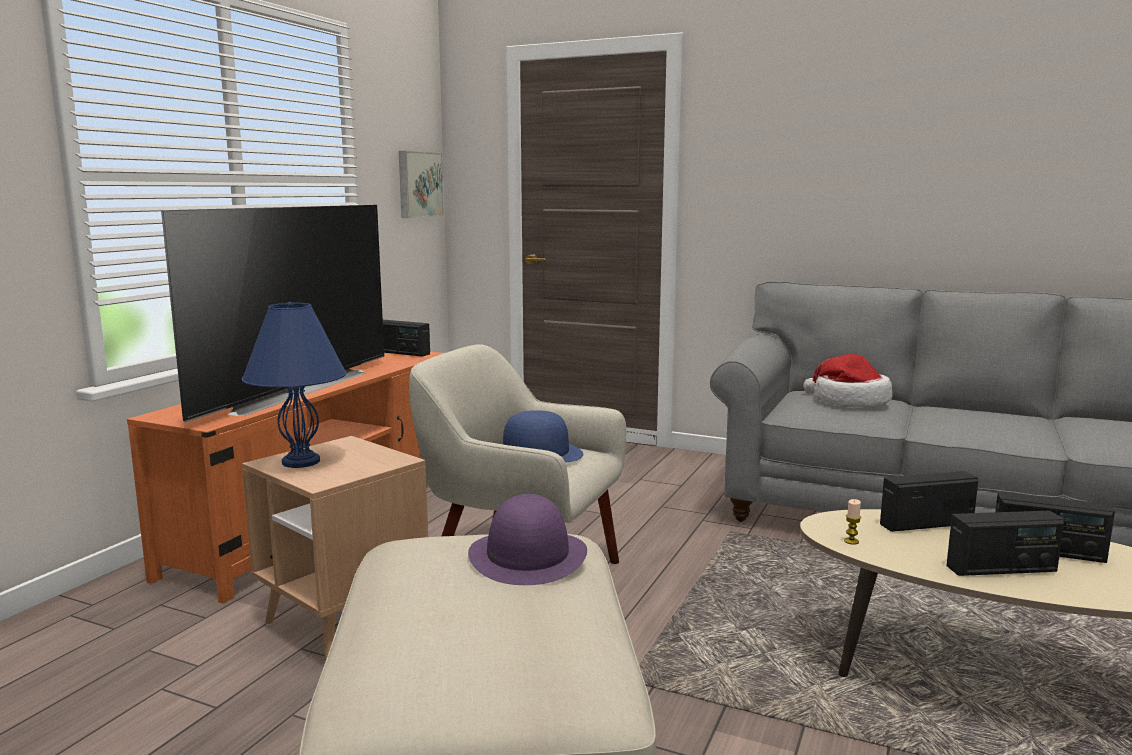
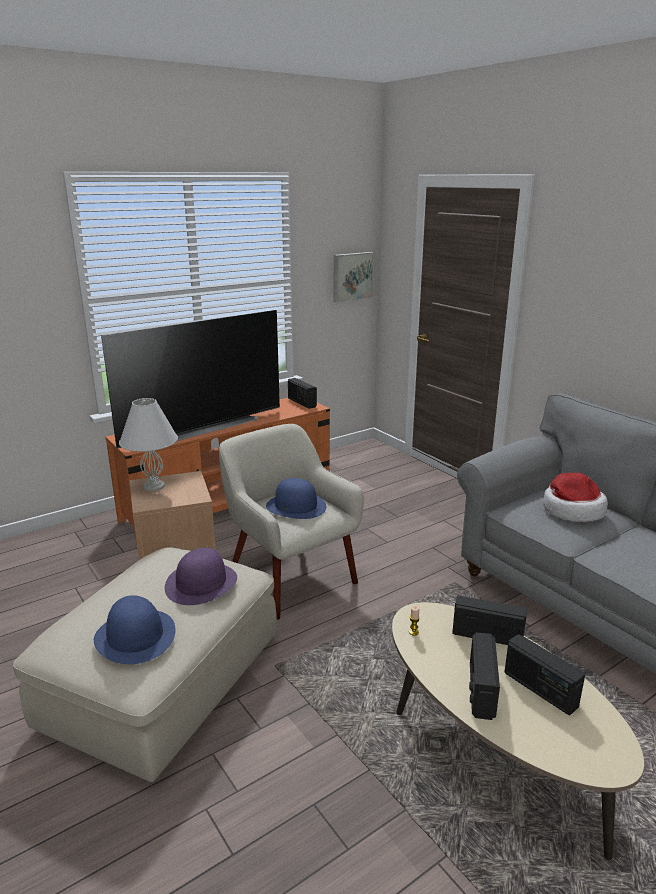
camera: 30 degrees right, 10 degrees up
(301, 462) = (154, 486): blue table lamp -> white table lamp
(525, 638) = (135, 636): none -> blue hat
(1001, 569) = (481, 690): radio -> radio turned 75 degrees clockwise

